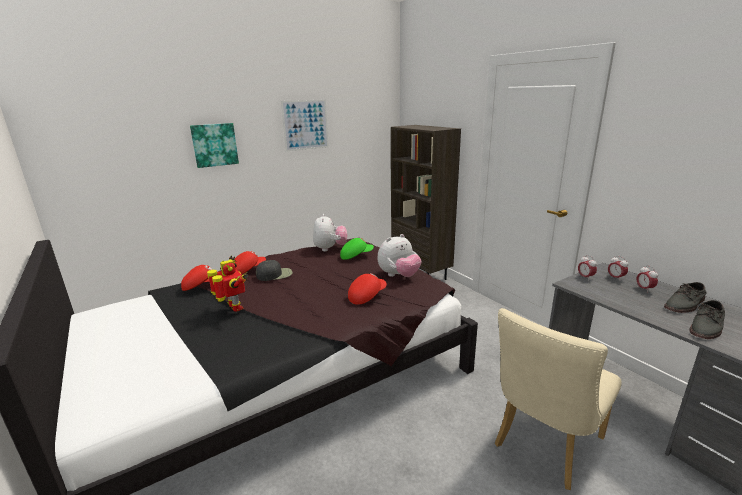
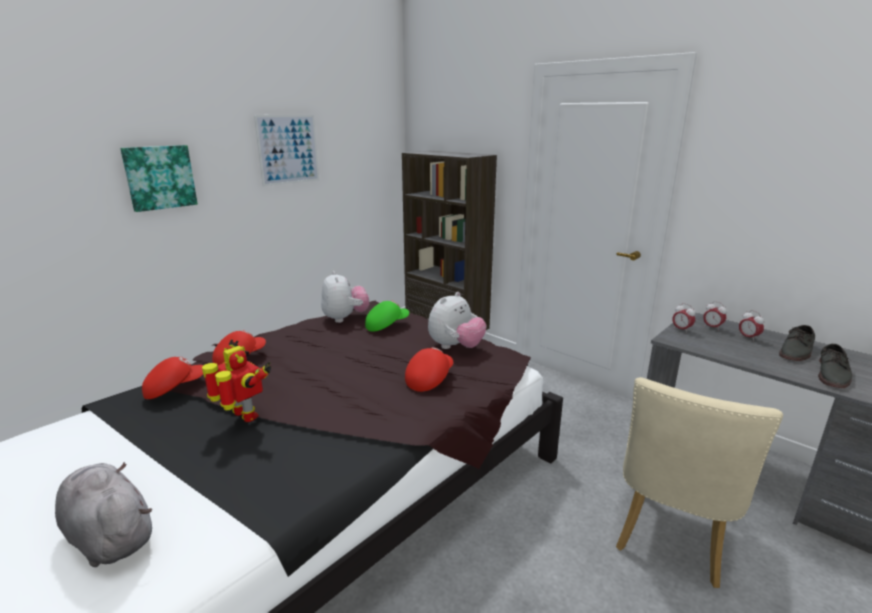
camera: 15 degrees left, 0 degrees up
(132, 367) = (109, 535): none -> grey plush toy
(275, 274) = (284, 361): black cap -> none

